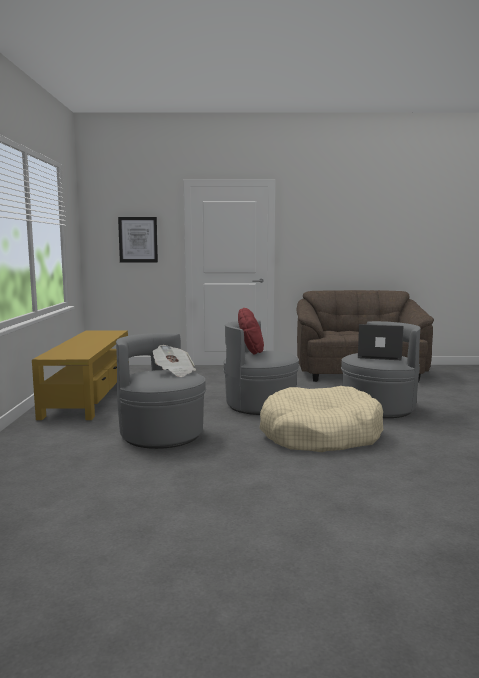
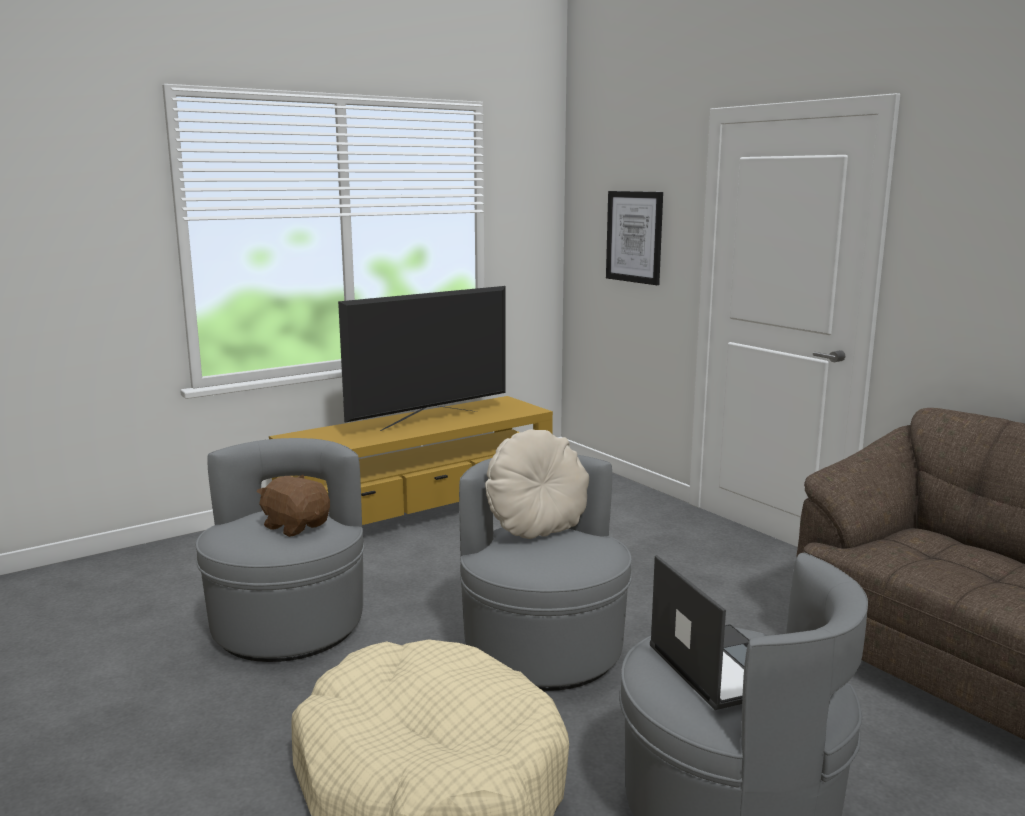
camera: 55 degrees right, 5 degrees up
(89, 341) = (429, 420): none -> television
(174, 372) = (296, 526): newspaper -> brown plush toy
(250, 352) = (537, 530): red pillow -> beige pillow

